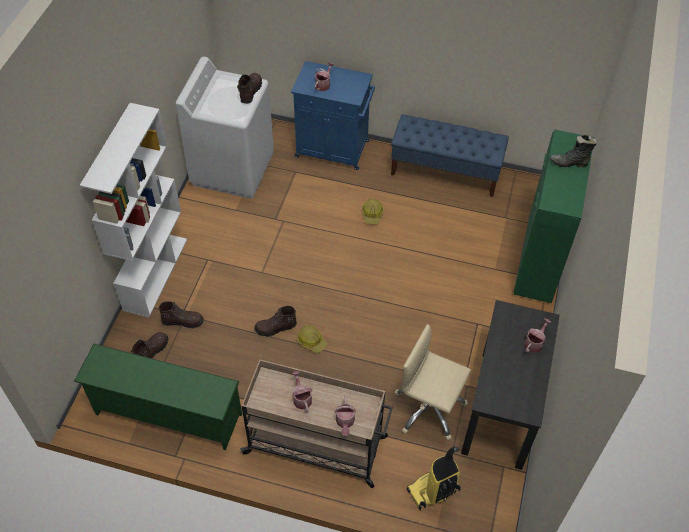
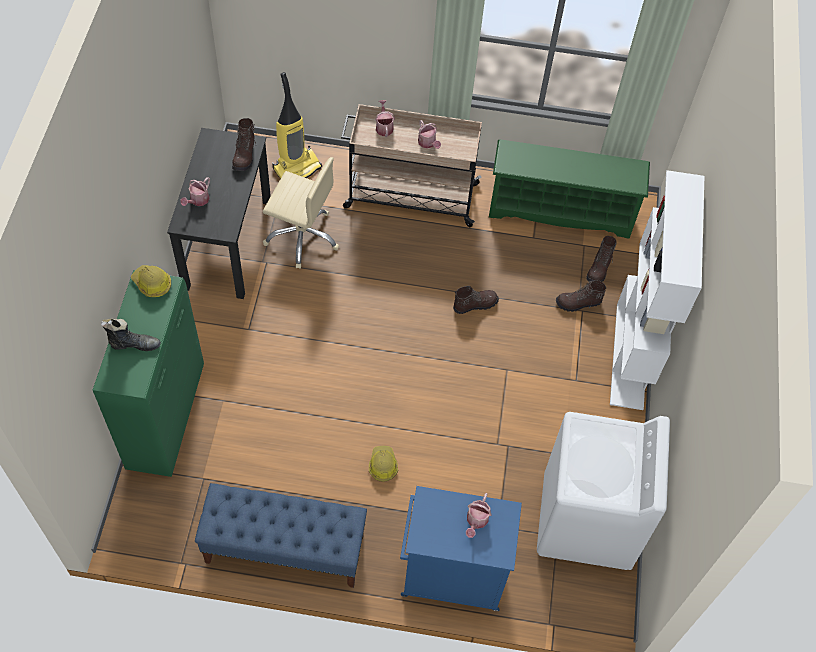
camera: 170 degrees right, 5 degrees up
(250, 92) = (576, 472): brown boot -> brown boot (245, 155)
(311, 341) = (433, 294): hard hat -> hard hat (152, 284)

